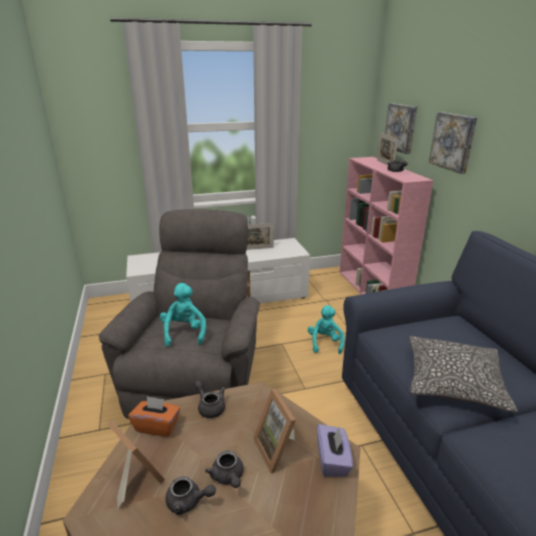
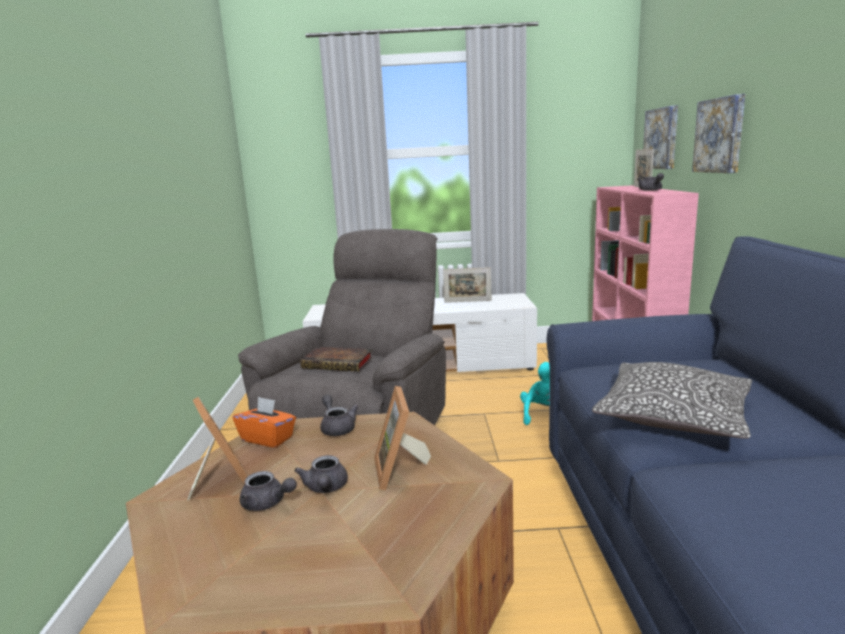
camera: 15 degrees right, 10 degrees down
(184, 333) = (339, 363): turquoise plush toy -> book
(332, 460) = (467, 487): purple tissue box -> none

